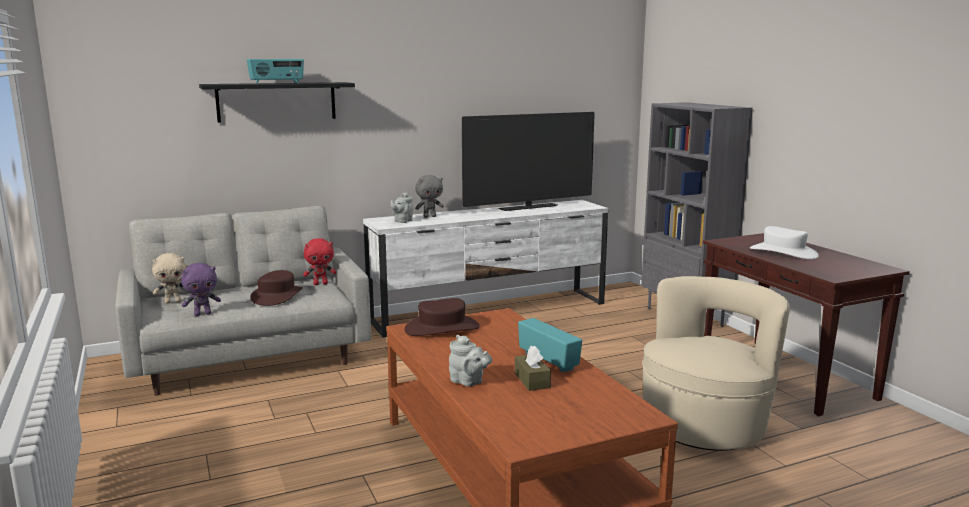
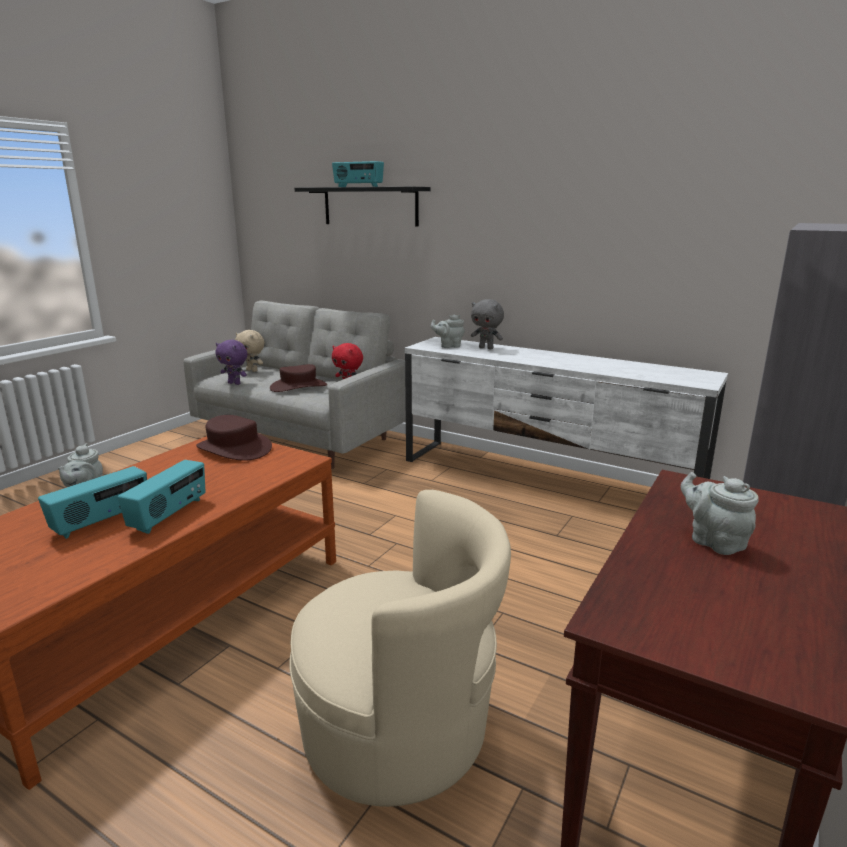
camera: 55 degrees right, 5 degrees up
(528, 207) = (617, 364): television -> none
(532, 380) = (102, 521): brown tissue box -> radio
(783, 252) = (714, 541): white hat -> grey teapot

